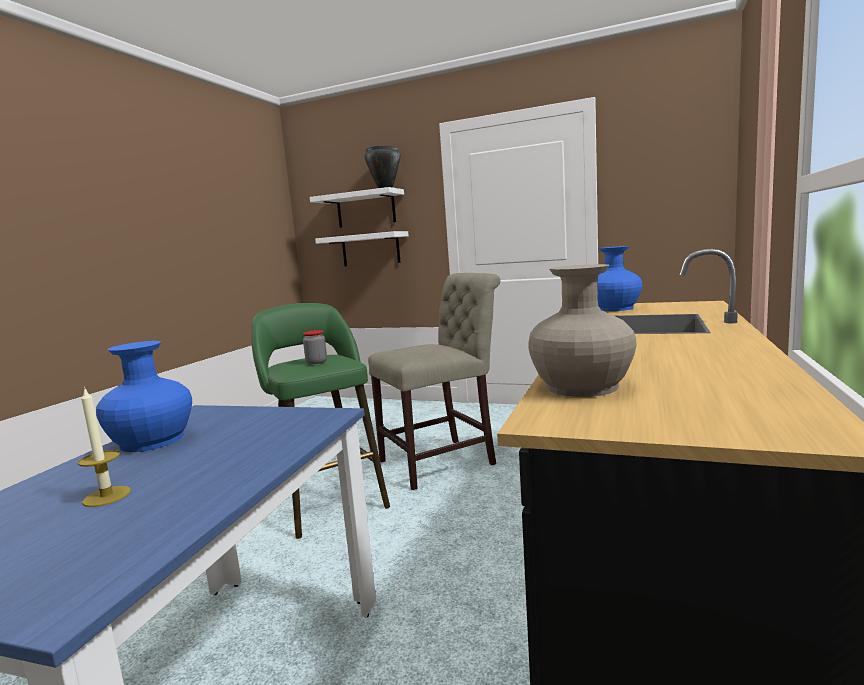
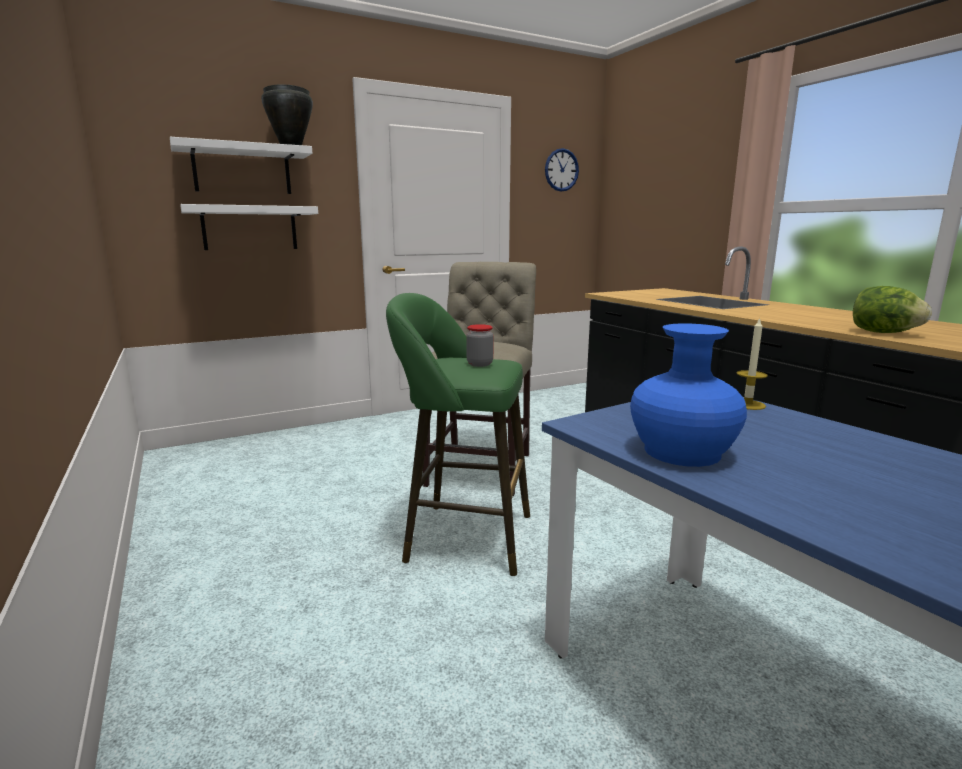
camera: 50 degrees left, 5 degrees up
(107, 496) = (873, 483): candle -> candle (747, 404)
(581, 386) = (883, 333): beige vase -> lettuce
(614, 308) = (626, 295): blue vase -> none
(669, 159) = (561, 170): none -> wall clock

